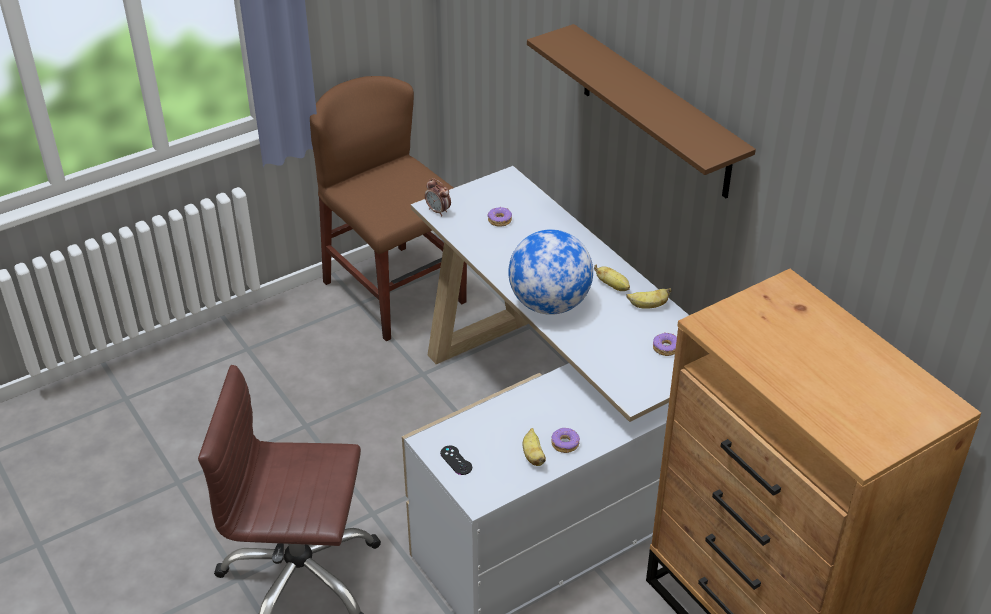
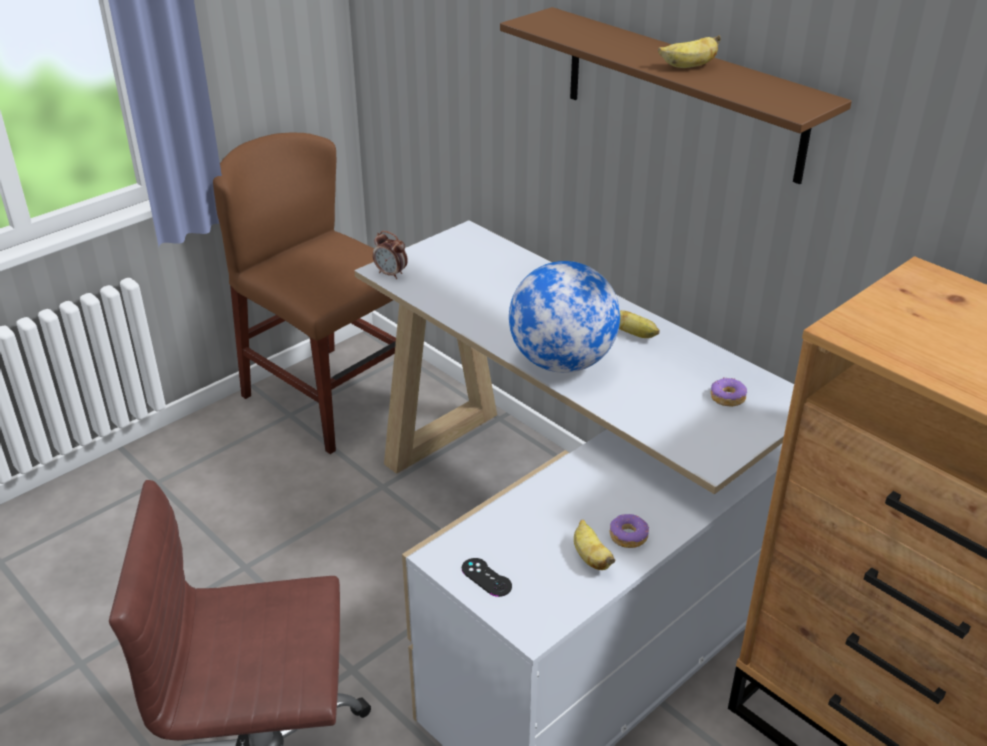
camera: 10 degrees left, 5 degrees down
(499, 220) = (470, 277): donut -> none
(648, 306) = (685, 352): banana -> banana (688, 66)

